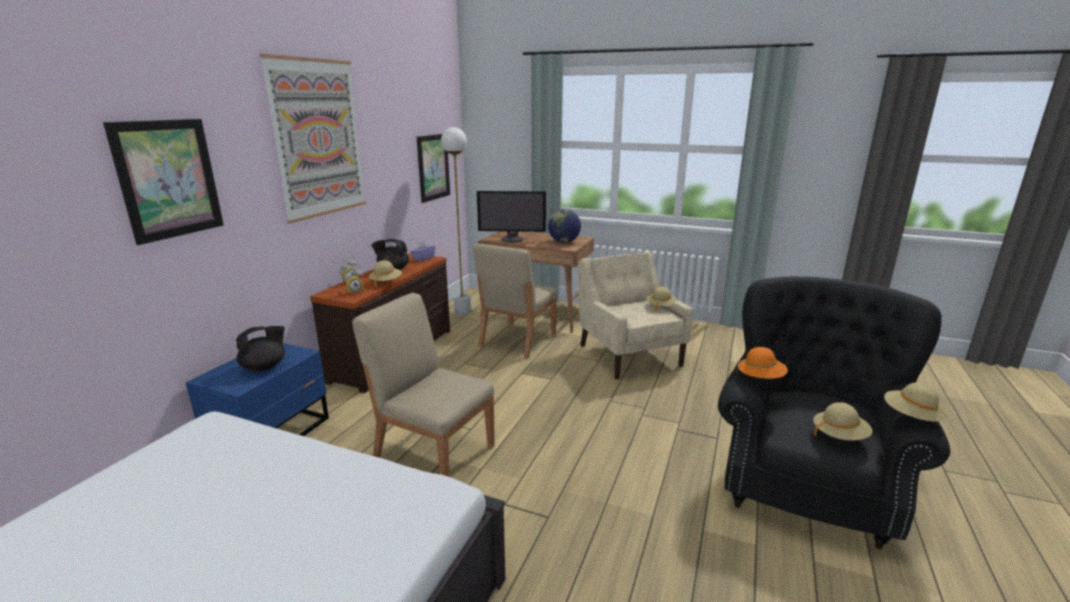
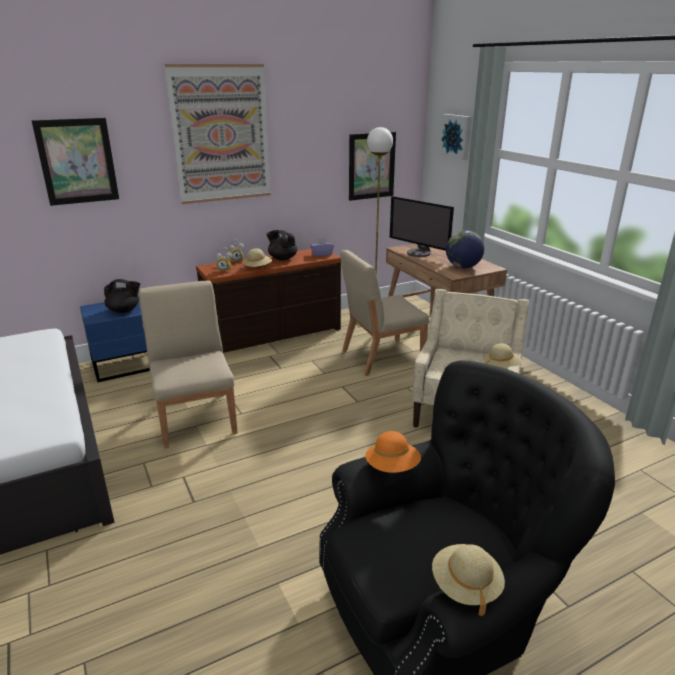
camera: 40 degrees right, 5 degrees up
(505, 134) = (456, 136): none -> picture
(839, 435) = (401, 564): beige hat -> none

